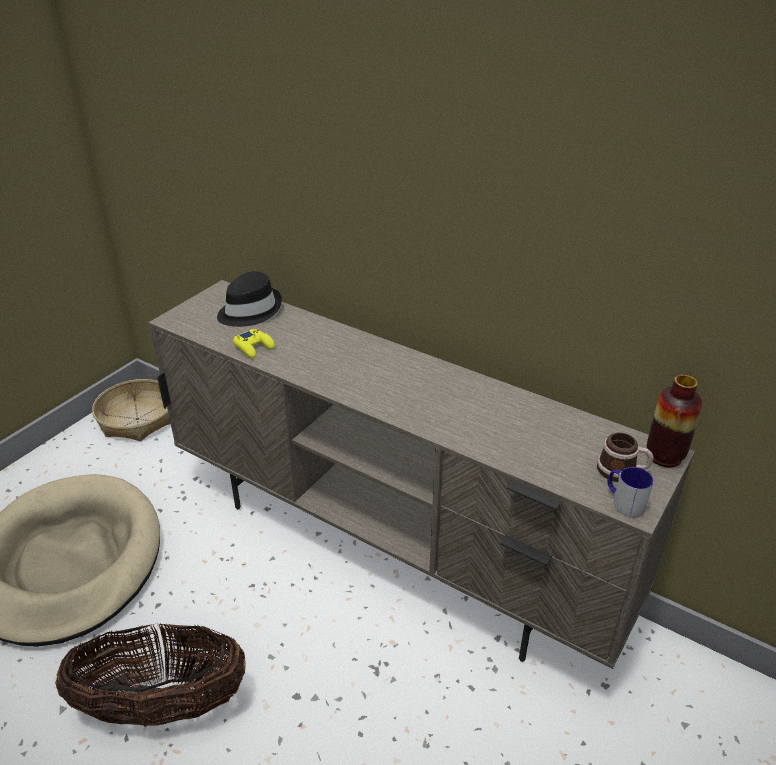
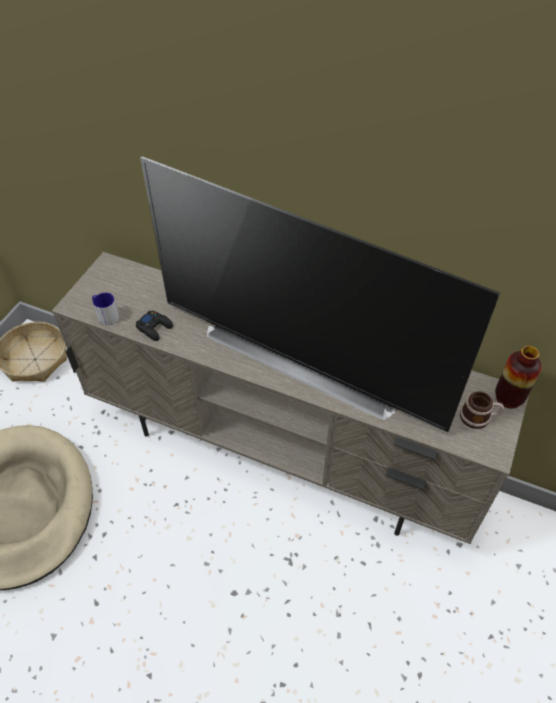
camera: 10 degrees left, 15 degrees up
(162, 705) = (132, 619): basket -> none
(249, 310) = (138, 285): black hat -> none
(254, 347) = (155, 328): yellow game controller -> black game controller
(416, 391) = (304, 358): none -> television
(624, 502) = (484, 447): mug -> mug (105, 315)

